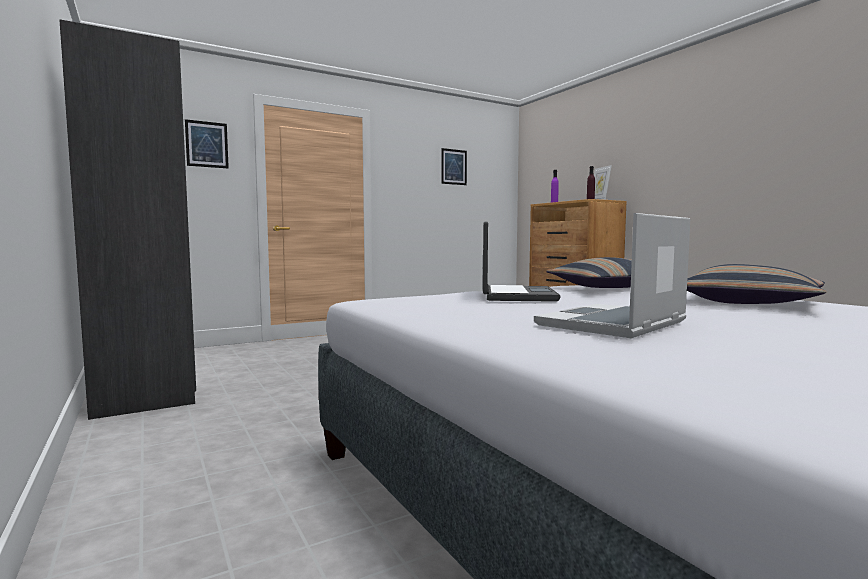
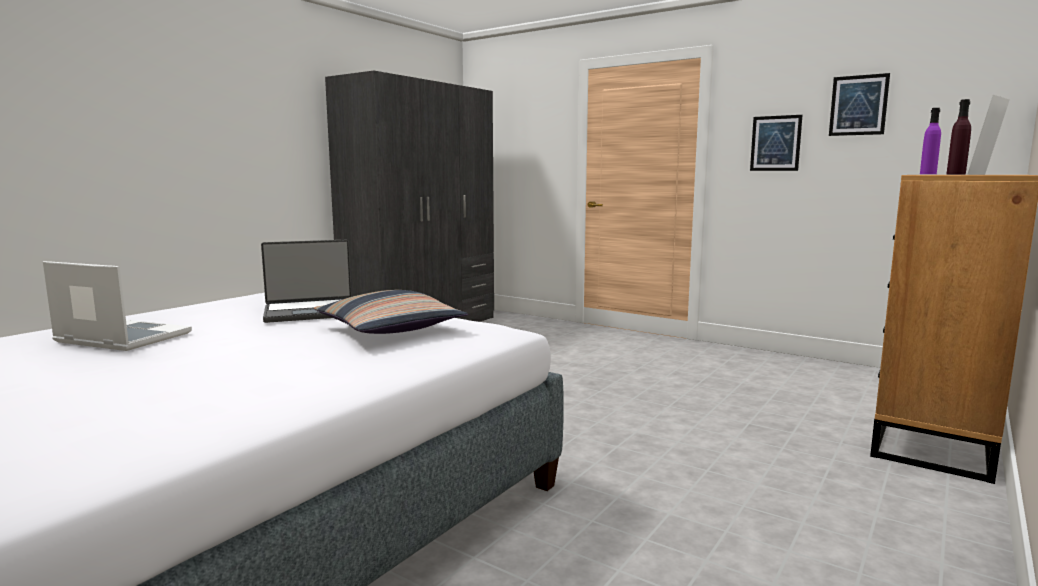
camera: 65 degrees right, 5 degrees up
(207, 144) = (539, 121): picture -> picture (775, 143)
(749, 303) = (263, 371): pillow -> none

